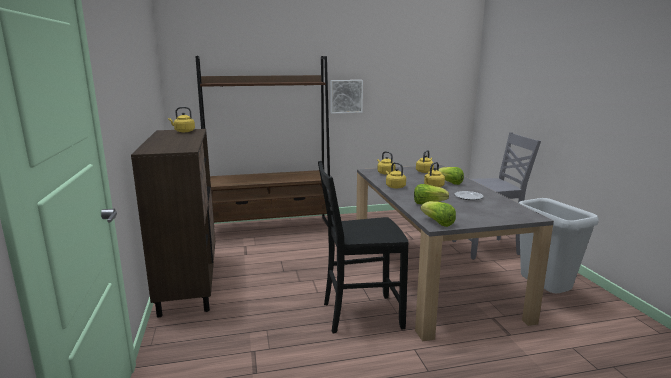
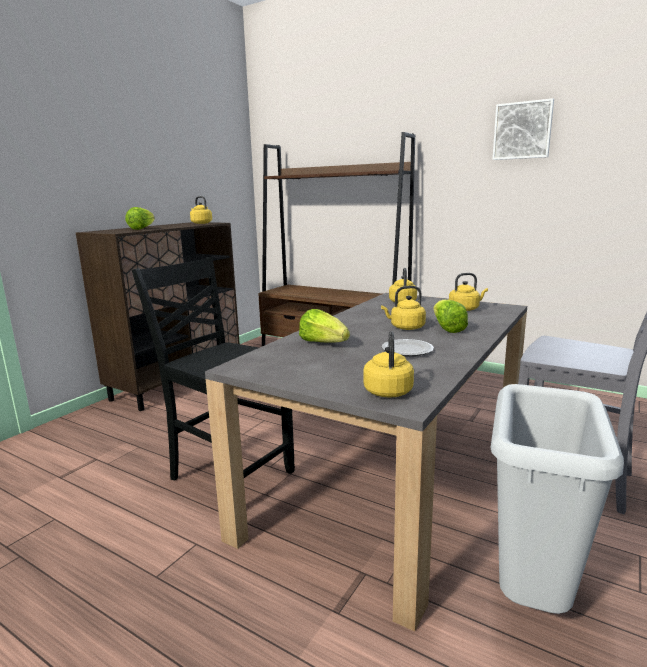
camera: 45 degrees right, 0 degrees up
(346, 96) = (450, 192): picture -> picture (522, 130)
(394, 186) = (356, 317): yellow kettle -> yellow kettle (388, 391)
(437, 223) = (249, 365): lettuce -> lettuce (142, 229)

